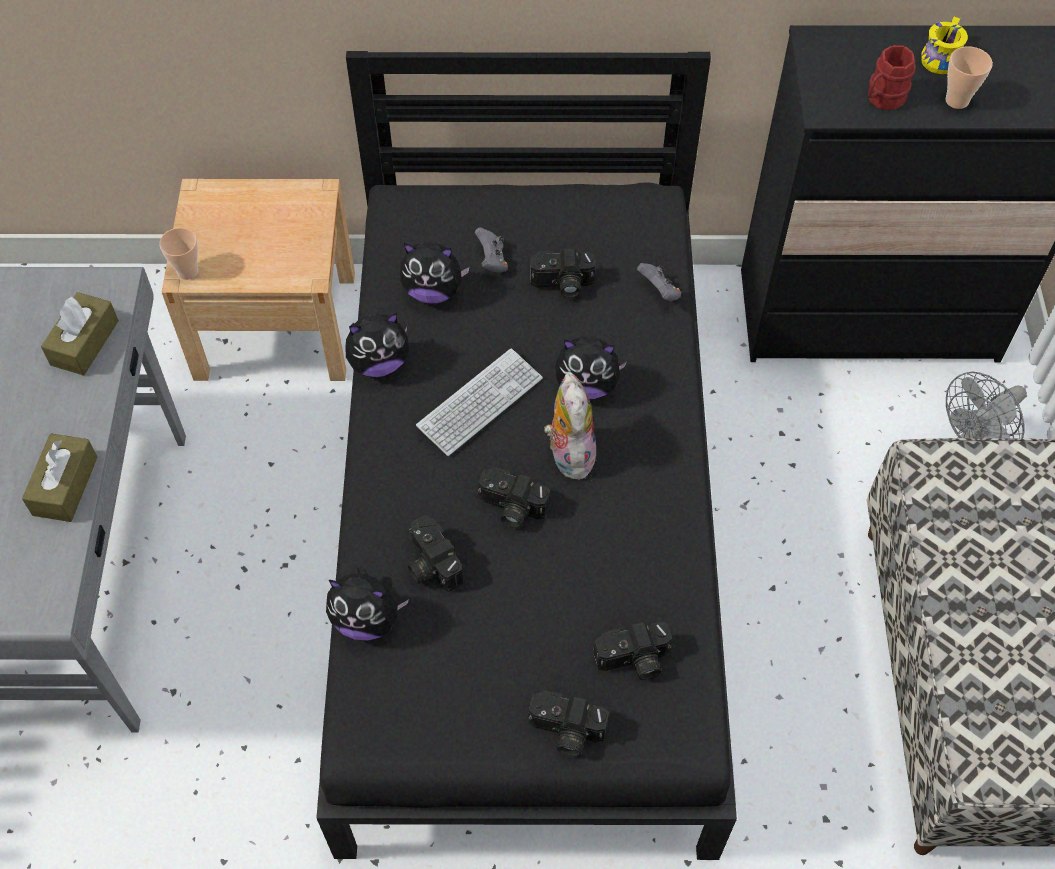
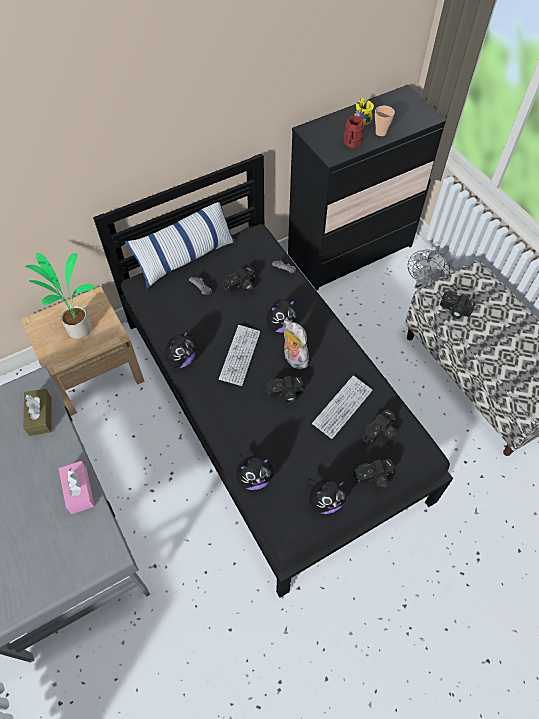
camera: 30 degrees left, 0 degrees up
(65, 486) = (79, 490): brown tissue box -> pink tissue box
(187, 271) = (53, 361): cup -> none
(261, 234) = (79, 328): none -> potted plant
(430, 564) = (266, 438): camera -> camera (454, 310)
(433, 291) = (184, 316): plush toy -> plush toy (325, 500)
(503, 191) = (186, 258): none -> pillow
(597, 581) = (342, 407): none -> keyboard

